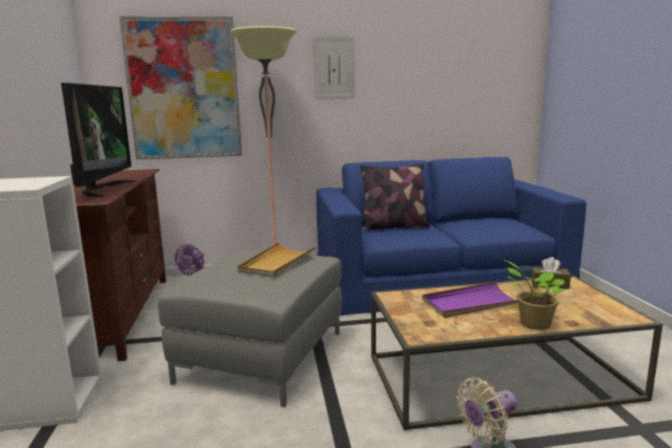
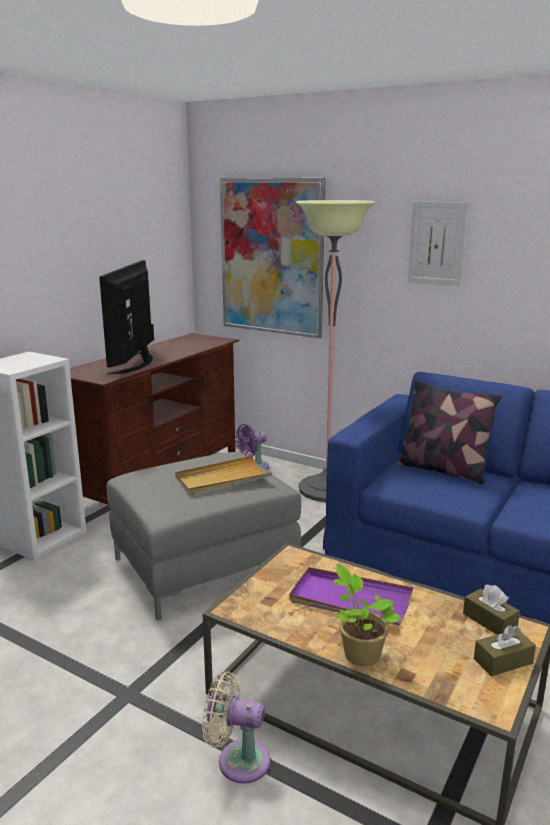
camera: 40 degrees right, 5 degrees up
(103, 189) = (137, 363): television -> television turned 150 degrees clockwise
(591, 297) = (503, 661): none -> brown tissue box

